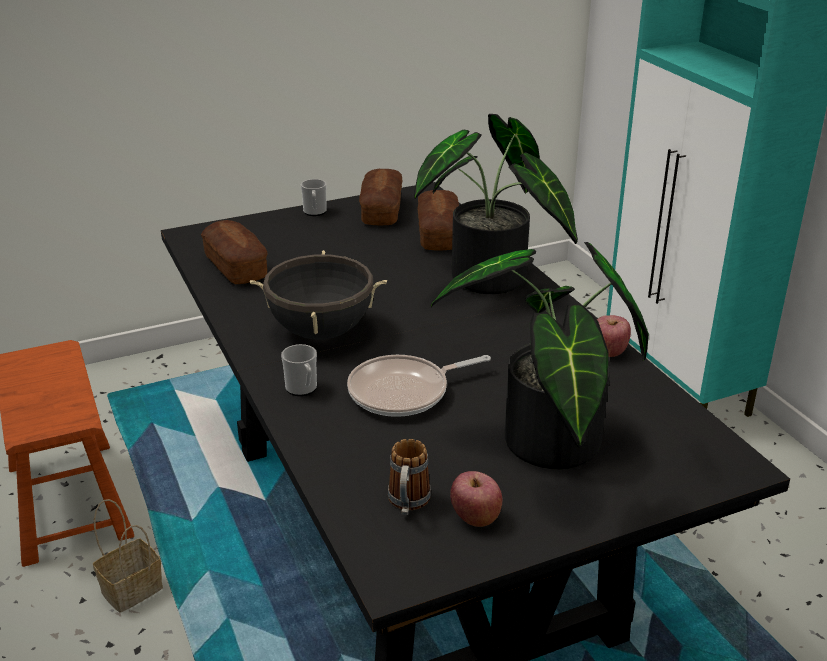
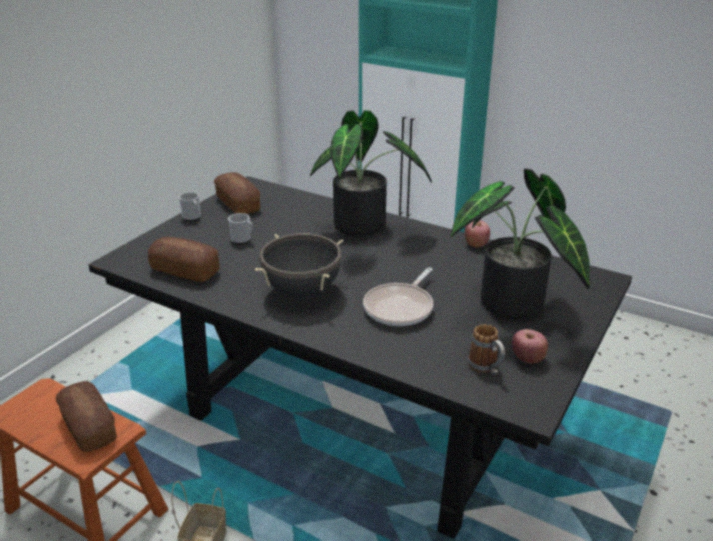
camera: 35 degrees left, 0 degrees up
(302, 389) = (339, 330): mug -> mug (242, 240)
(438, 234) = (295, 208): bread -> bread (89, 427)

